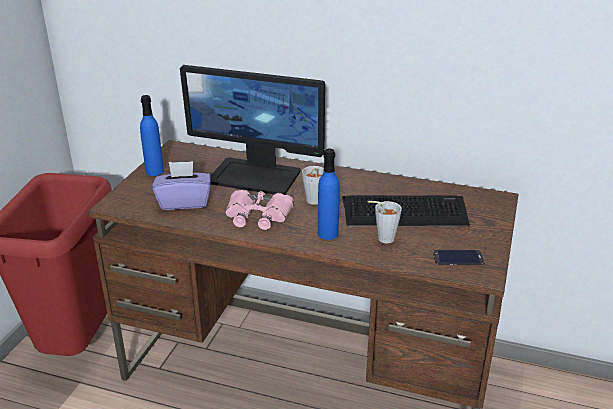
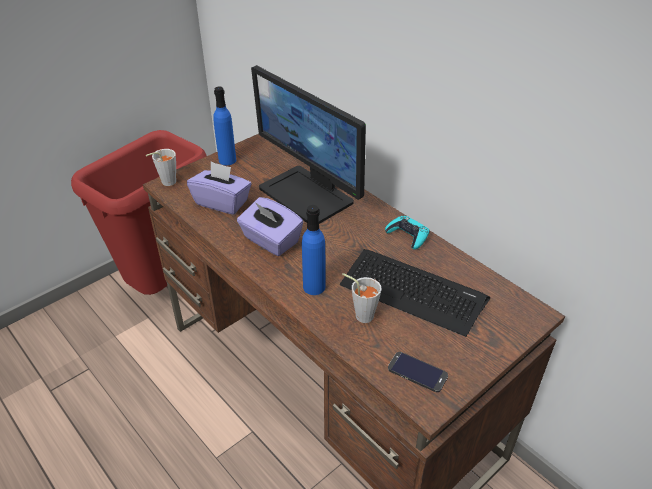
camera: 30 degrees right, 10 degrees up
(258, 215) = (270, 240): pink binoculars -> purple tissue box
(312, 202) = (332, 244): grey cup -> grey cup (165, 183)
(364, 179) = (407, 235): none -> turquoise game controller

